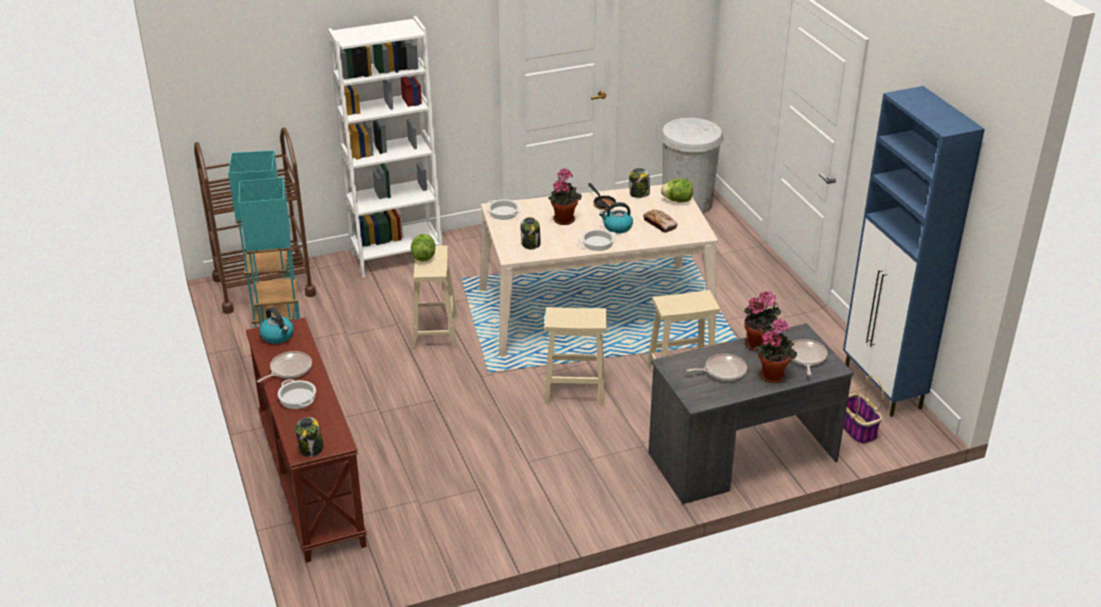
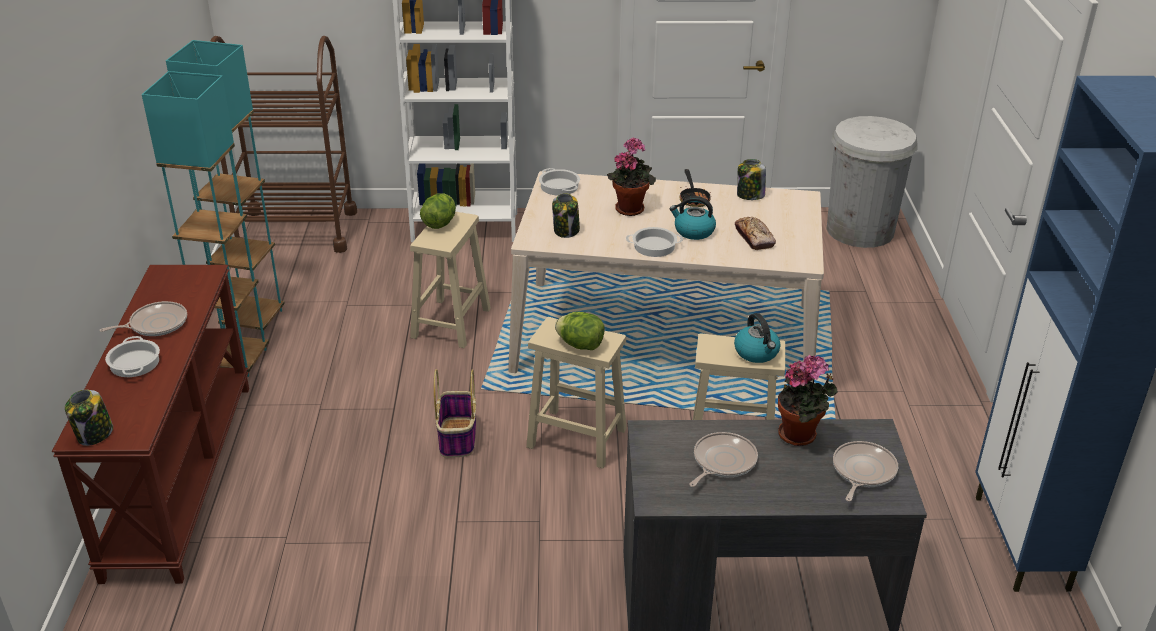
camera: 20 degrees right, 0 degrees up
(278, 336) = (178, 280): kettle -> kettle (757, 353)
(677, 200) = (797, 213): lettuce -> lettuce (580, 345)
(723, 371) = (722, 462): frying pan -> frying pan turned 60 degrees counterclockwise
(773, 374) = (795, 486): potted plant -> none
(857, 429) = (952, 598): basket -> basket (457, 438)

